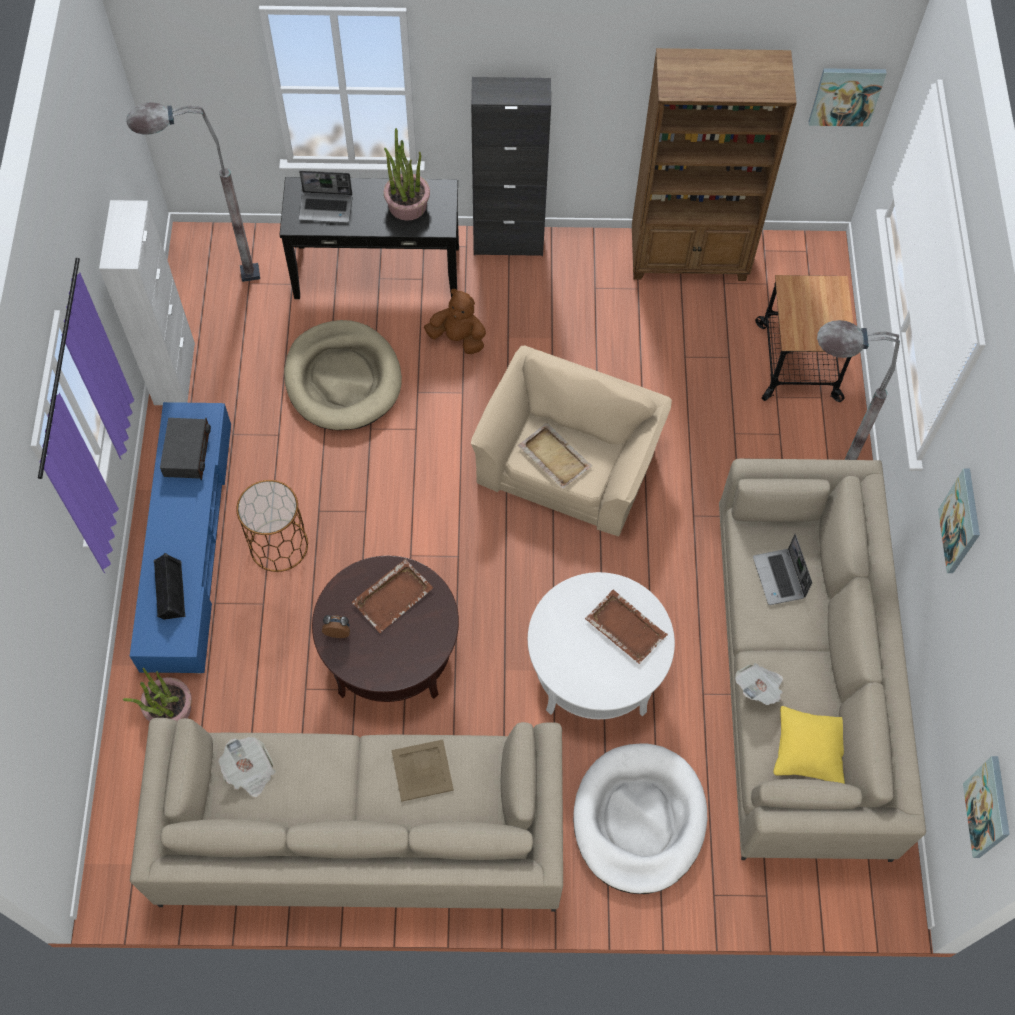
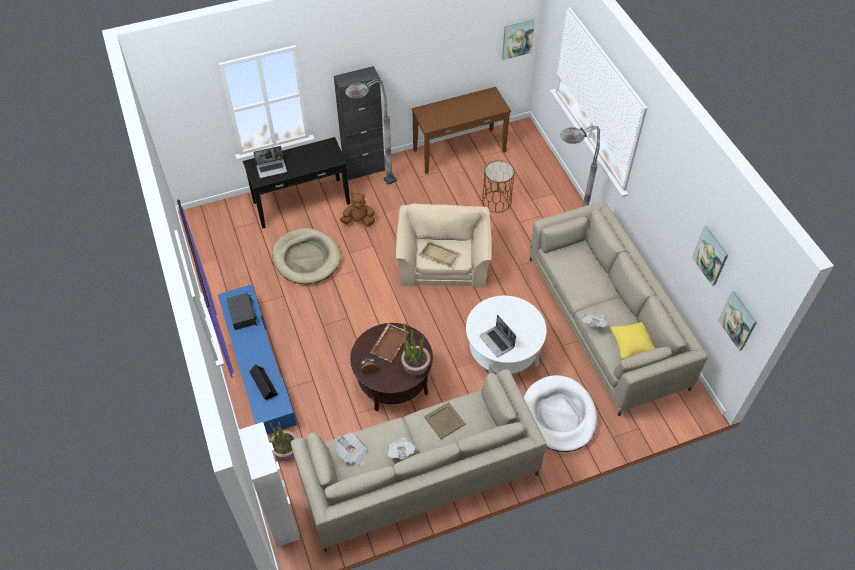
camera: 20 degrees left, 10 degrees down
(174, 374) = (212, 284): white cabinet -> white cabinet (281, 520)
(213, 278) = (213, 231): grey floor lamp -> grey floor lamp (372, 188)
(278, 545) = (308, 349): brown side table -> brown side table (496, 201)
(327, 798) = (400, 451): none -> newspaper
(407, 204) = (314, 155): potted plant -> potted plant (415, 365)
(625, 627) = (515, 318): brown tray -> none
(689, 258) = (459, 150): brown bookcase -> brown console table
(779, 578) = (579, 271): laptop -> laptop (497, 342)
(798, 362) = (535, 181): cart -> none
(961, 521) = (665, 198): picture -> picture (711, 255)

